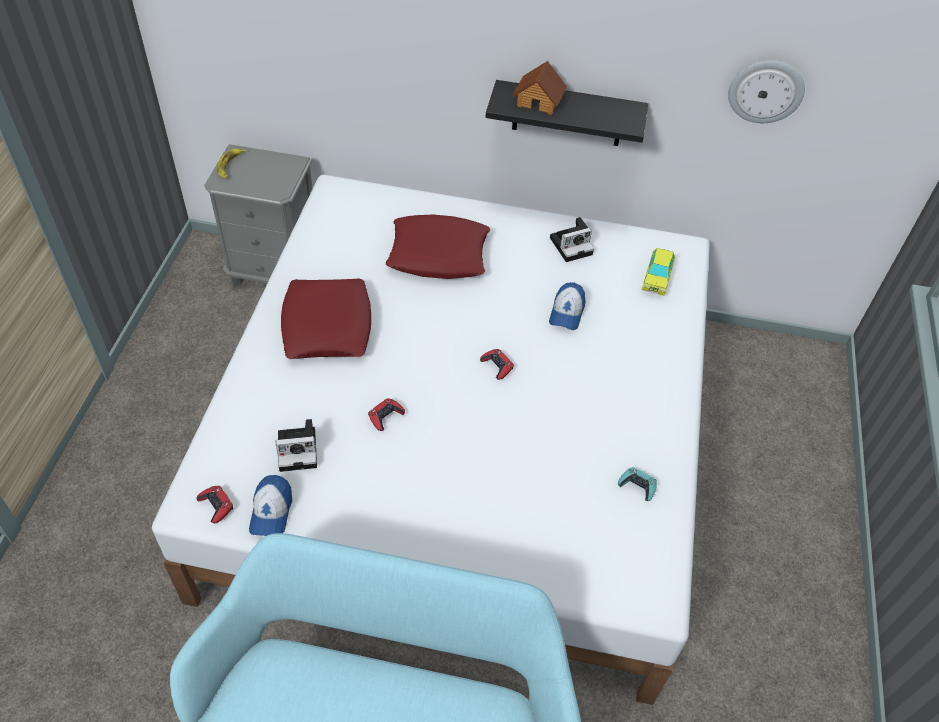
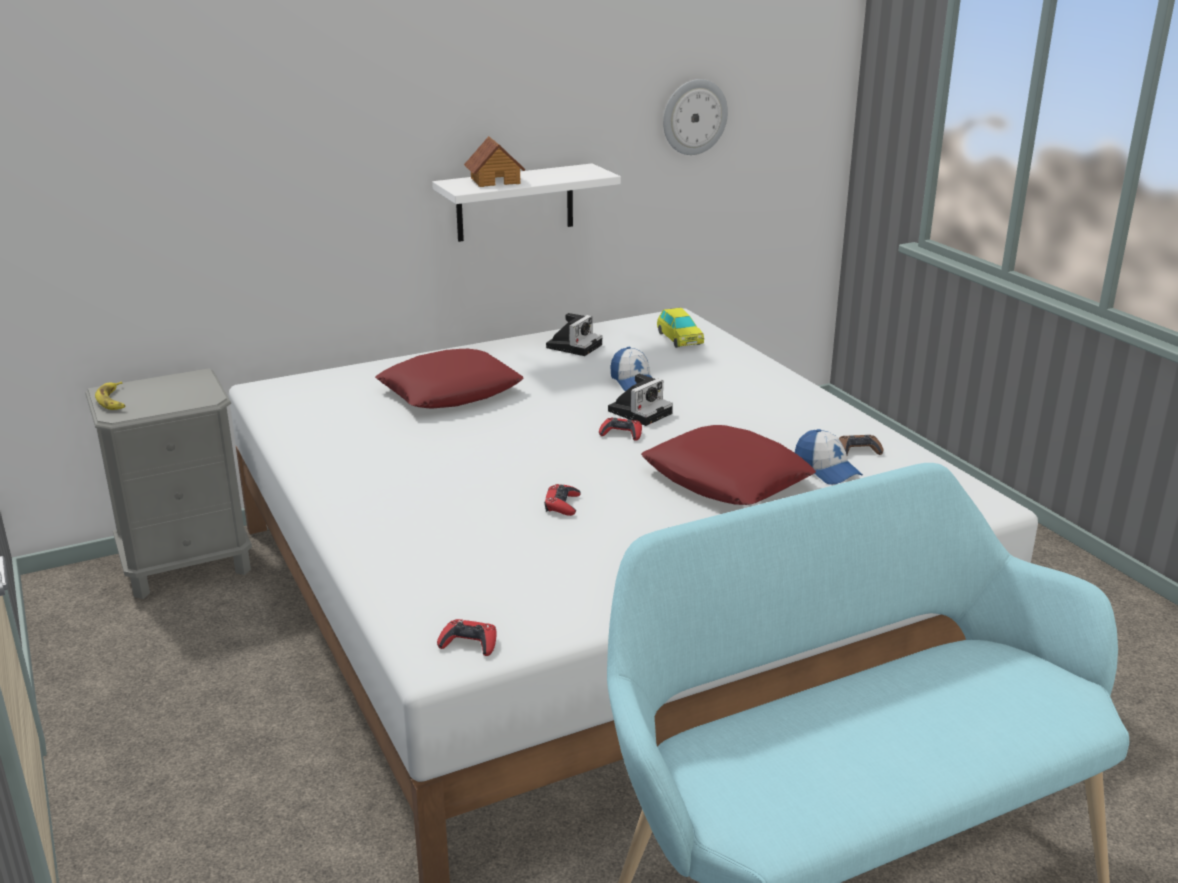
camera: 35 degrees left, 25 degrees down
(271, 511) = (542, 617): cap -> cap (826, 470)
(299, 449) = (504, 563): camera -> camera (640, 411)
(327, 325) = (399, 473): red pillow -> red pillow (726, 478)
(568, 114) = (515, 202): black shelf -> white shelf
(637, 486) = (858, 450): turquoise game controller -> brown game controller

